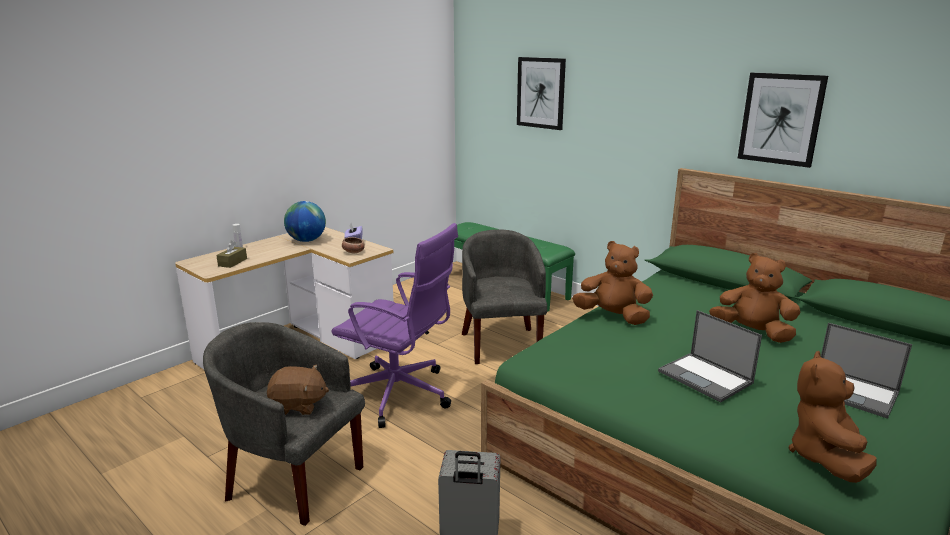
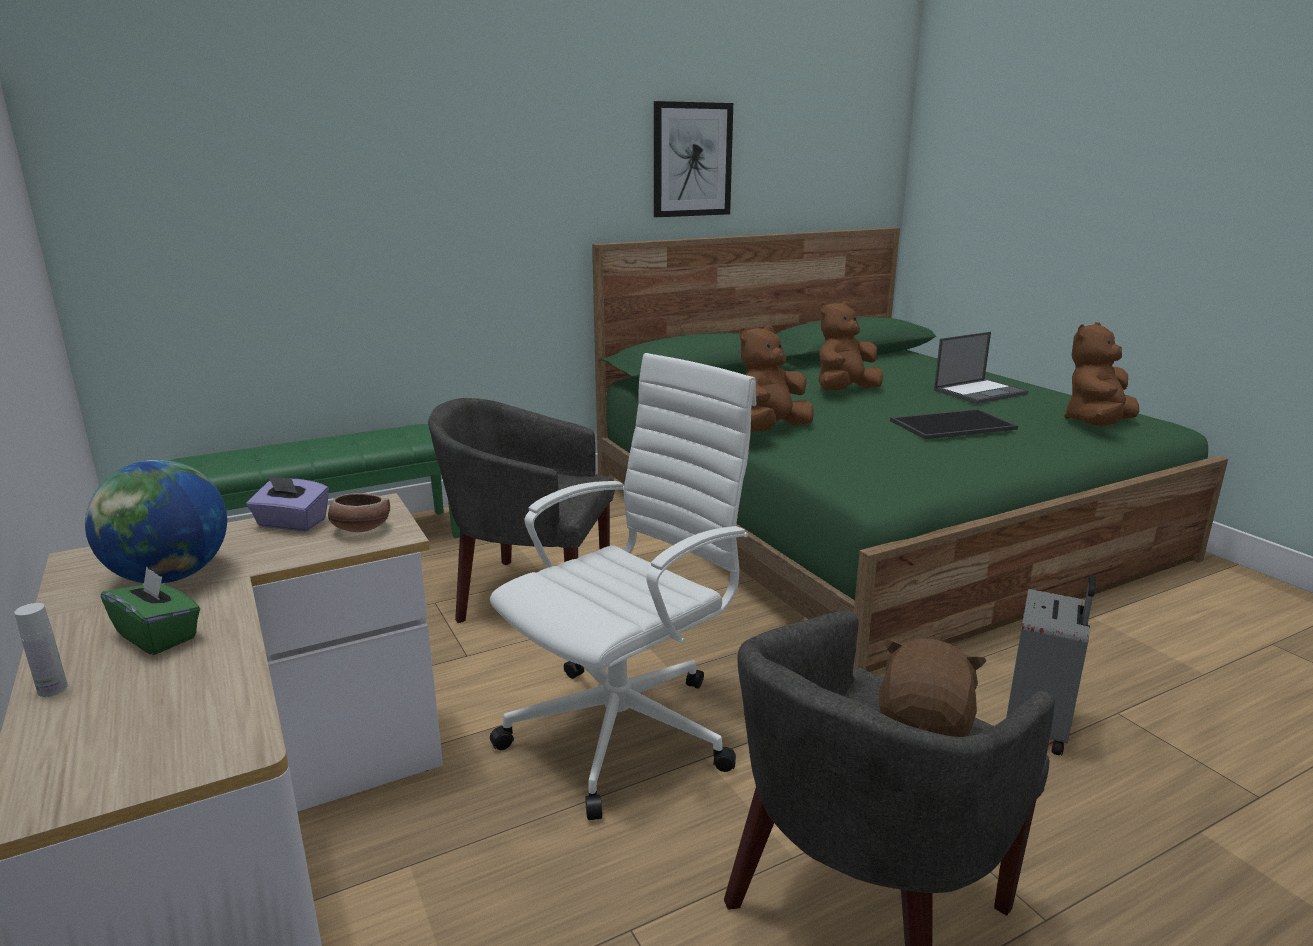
camera: 70 degrees left, 0 degrees up
(232, 262) = (189, 703): brown tissue box -> none
(269, 250) = (158, 636): none -> green tissue box
(399, 395) = (626, 729): purple office chair -> white office chair
(541, 93) = (304, 152): picture -> none
(706, 377) = (952, 424): laptop -> tray
(825, 458) = (1097, 424): brown plush toy -> brown plush toy turned 90 degrees clockwise

